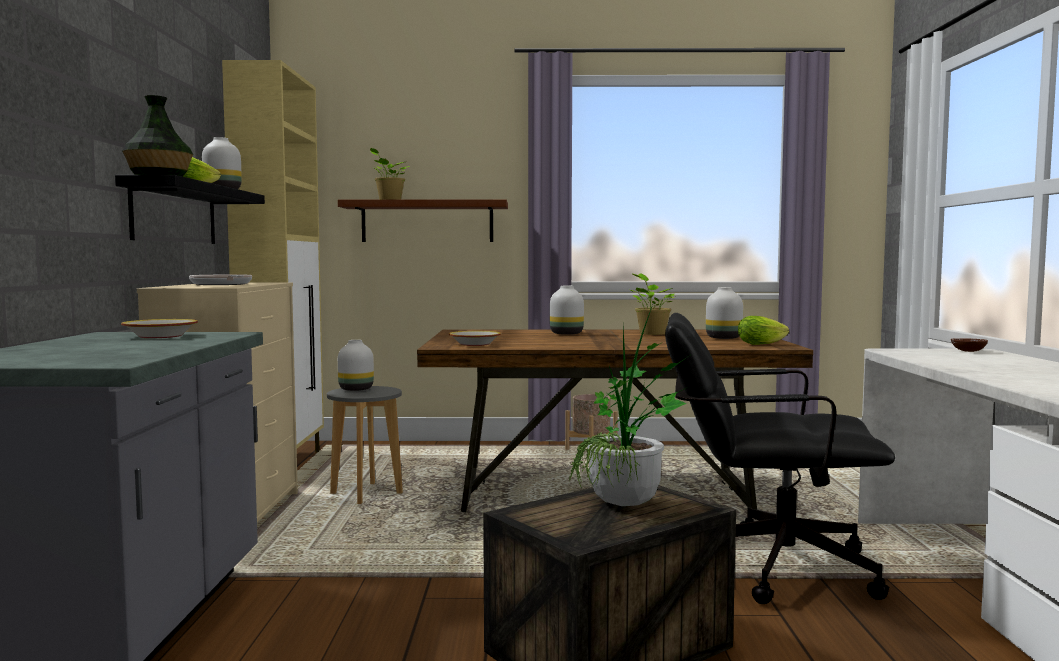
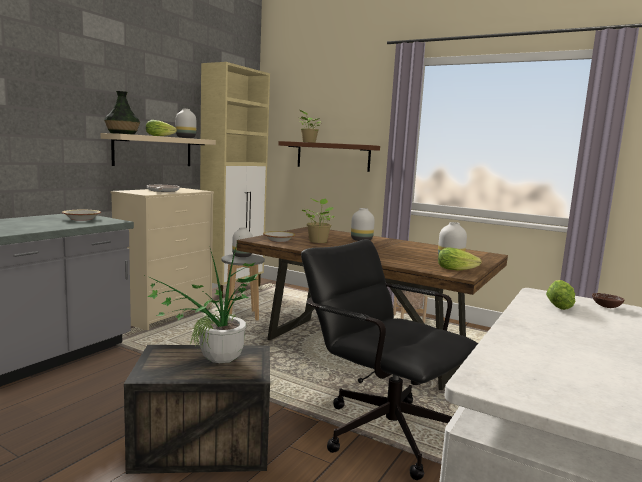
camera: 30 degrees right, 5 degrees up
(175, 214) = (153, 151): black shelf -> beige shelf
(651, 333) = (417, 248): potted plant -> potted plant (318, 241)
(938, 355) = (560, 305): none -> lettuce

